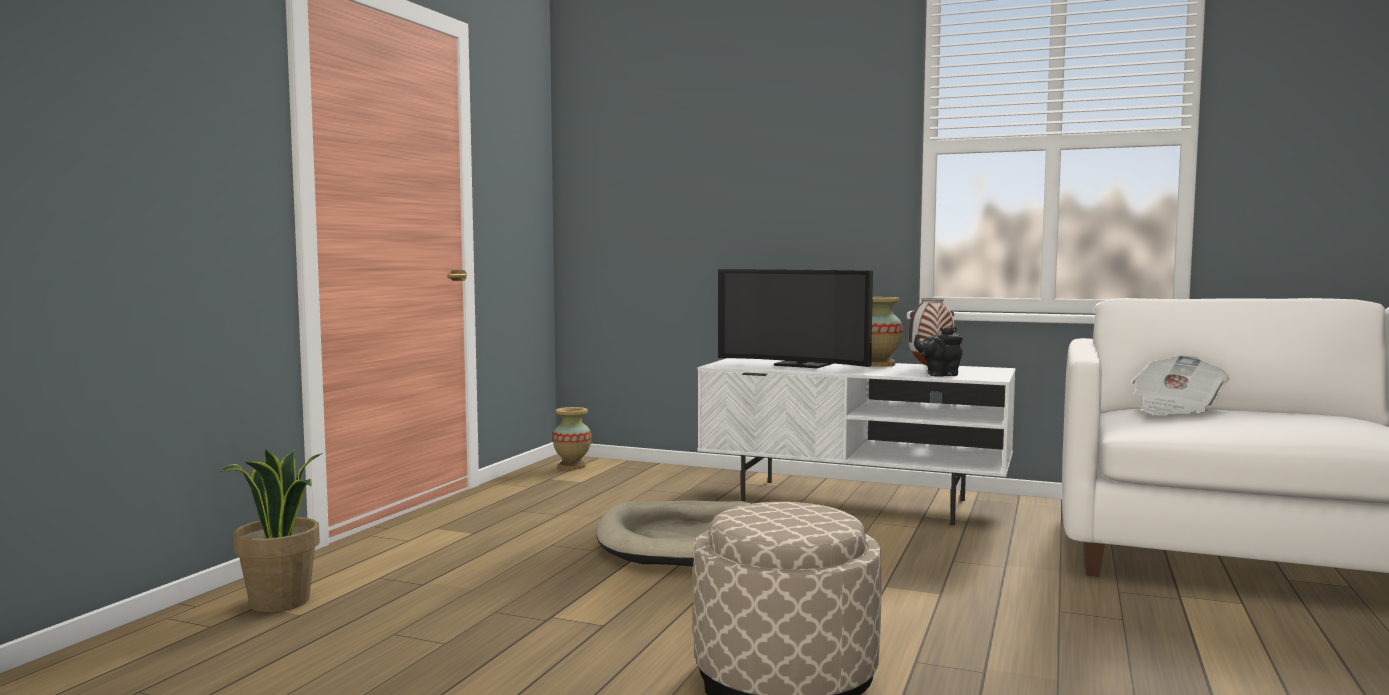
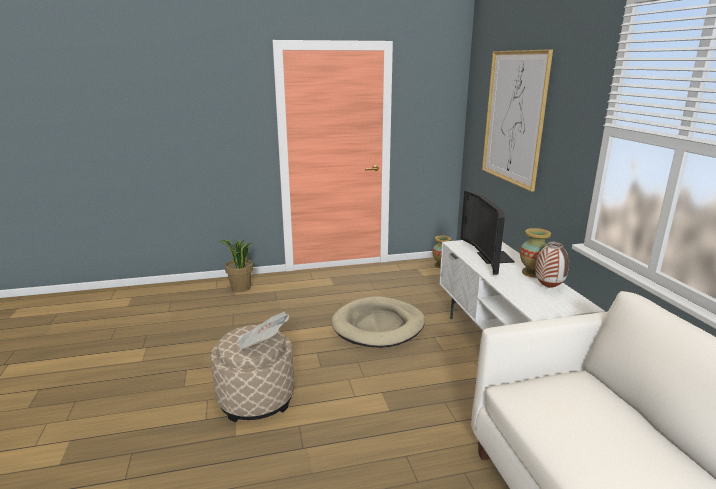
camera: 55 degrees right, 15 degrees up
(711, 164) = (514, 118): none -> picture
(939, 375) = (521, 296): black teapot -> none
(1175, 410) = (584, 394): newspaper -> newspaper (262, 343)

